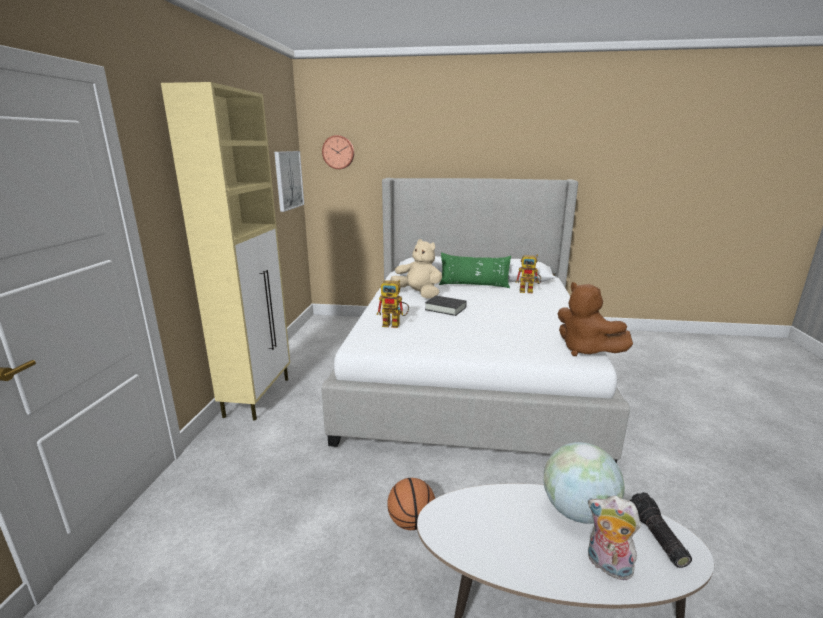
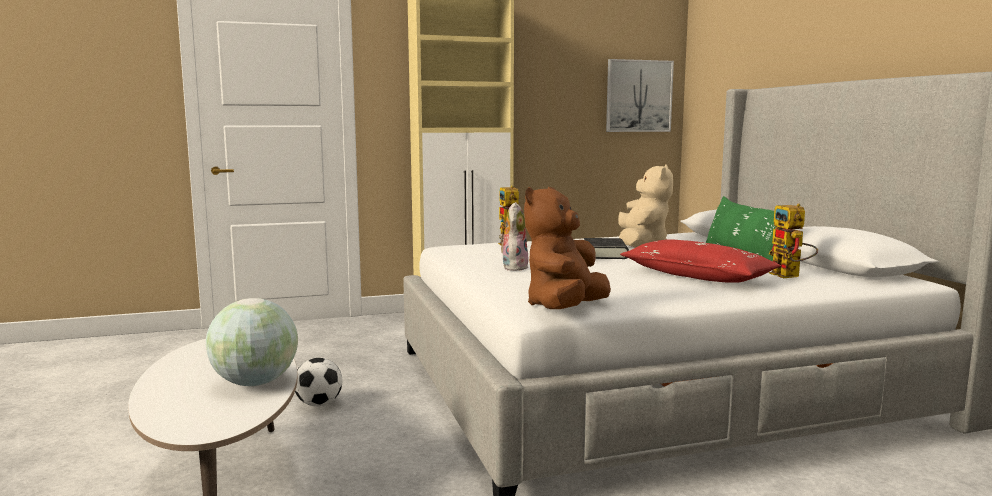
camera: 65 degrees right, 10 degrees down
(338, 152) = (715, 59): wall clock -> none
(411, 522) = (319, 404): basketball -> football
(519, 305) = (697, 276): none -> red pillow
(607, 566) = (175, 396): plush toy -> plush toy (513, 267)
(655, 536) = (222, 416): flashlight -> none

